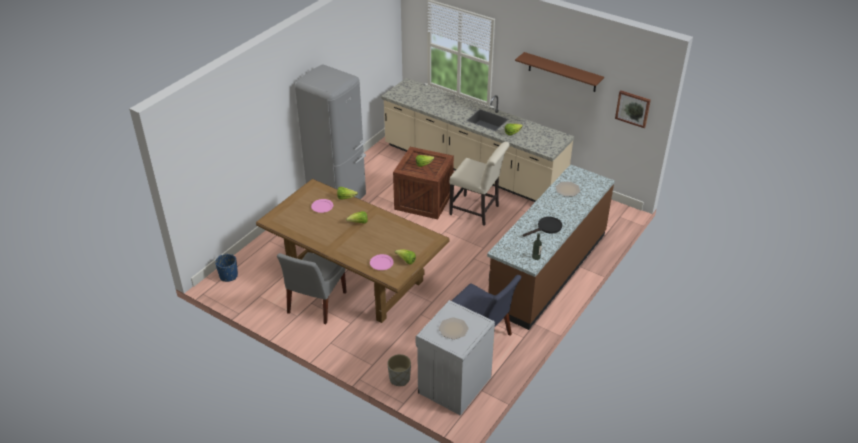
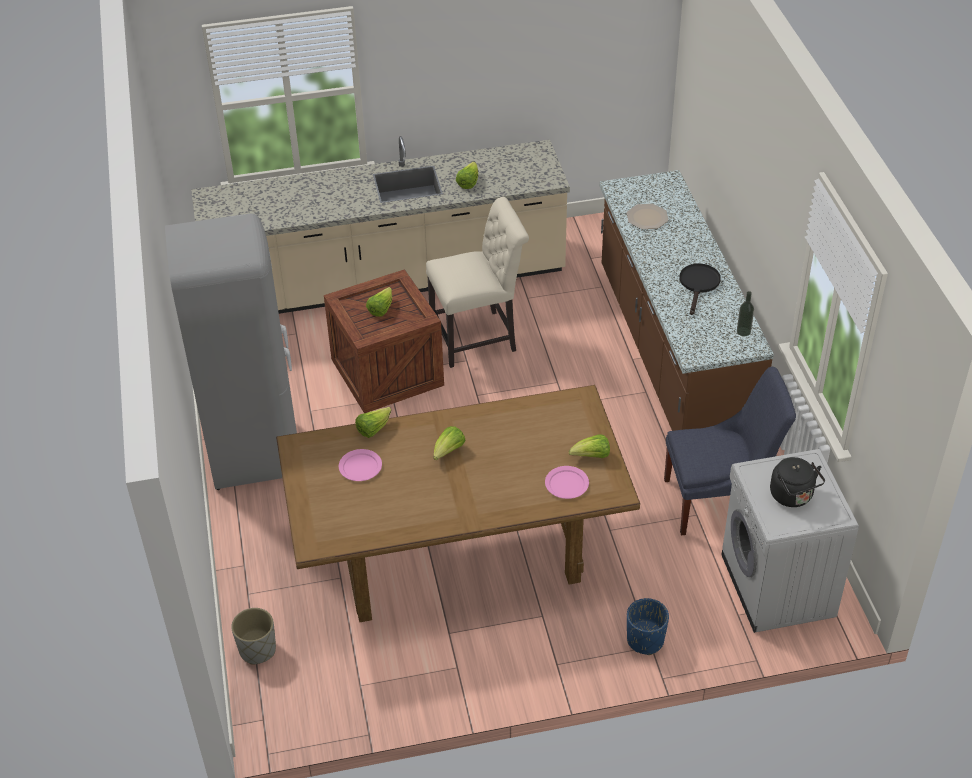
camera: 45 degrees left, 5 degrees up
(228, 276) = (266, 695): blue planter -> blue planter (645, 640)
(315, 304) = (457, 630): grey chair -> none
(399, 379) = (708, 634): grey planter -> grey planter (258, 650)
(453, 329) = (793, 496): plate -> black kettle
(562, 72) = (500, 45): brown shelf -> none
(633, 108) = (633, 50): picture -> none

